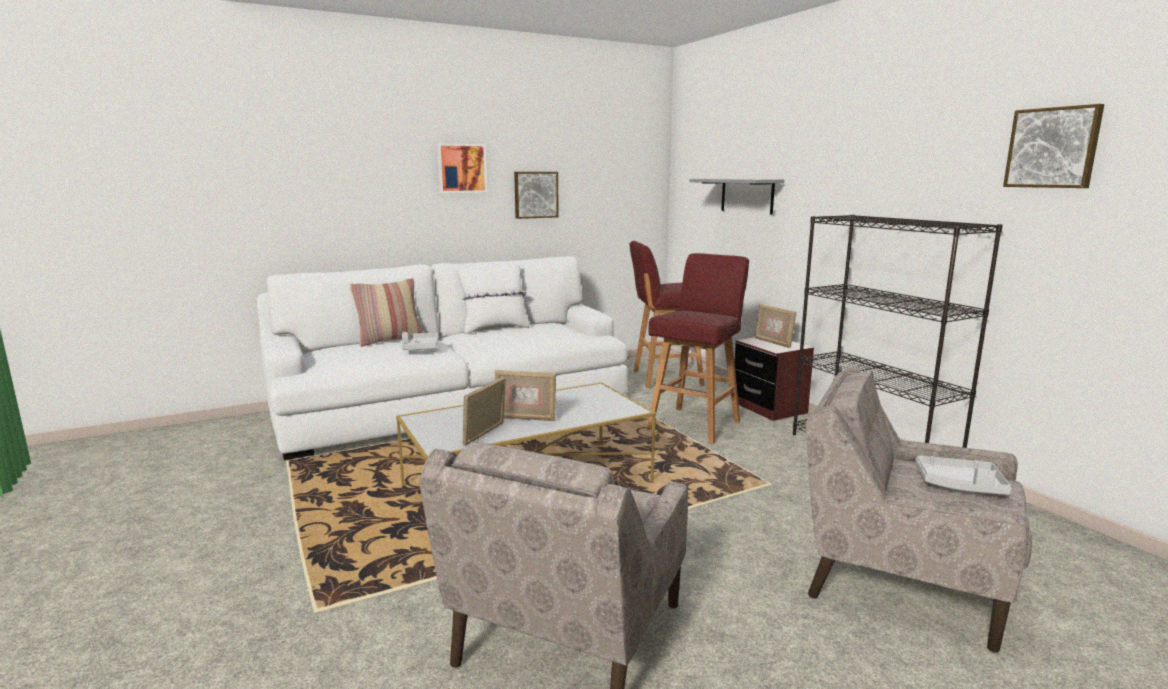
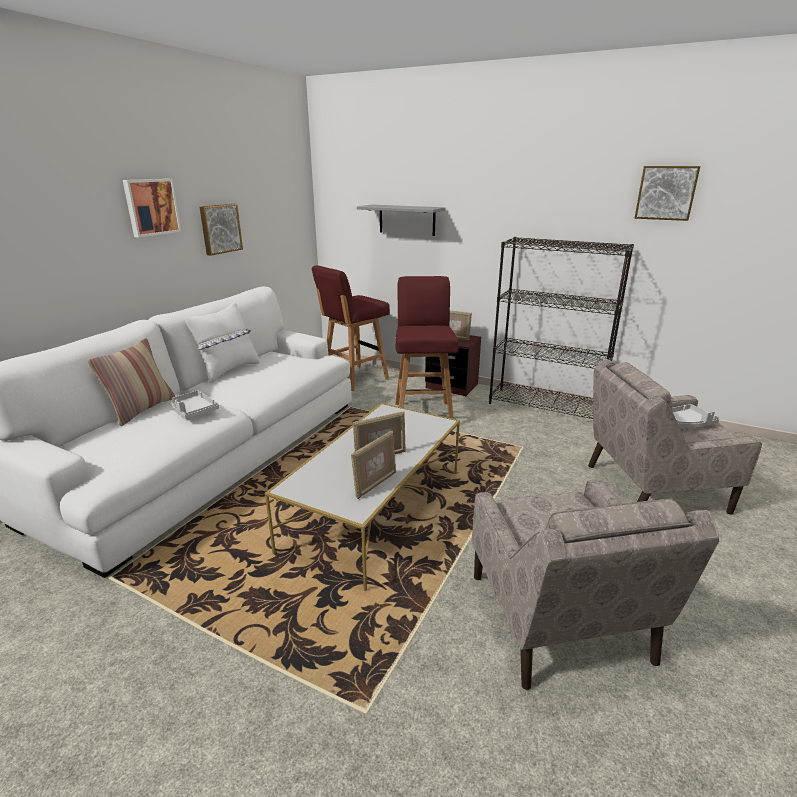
camera: 35 degrees left, 10 degrees up
(485, 434) = (375, 484): picture frame -> picture frame turned 135 degrees counterclockwise

